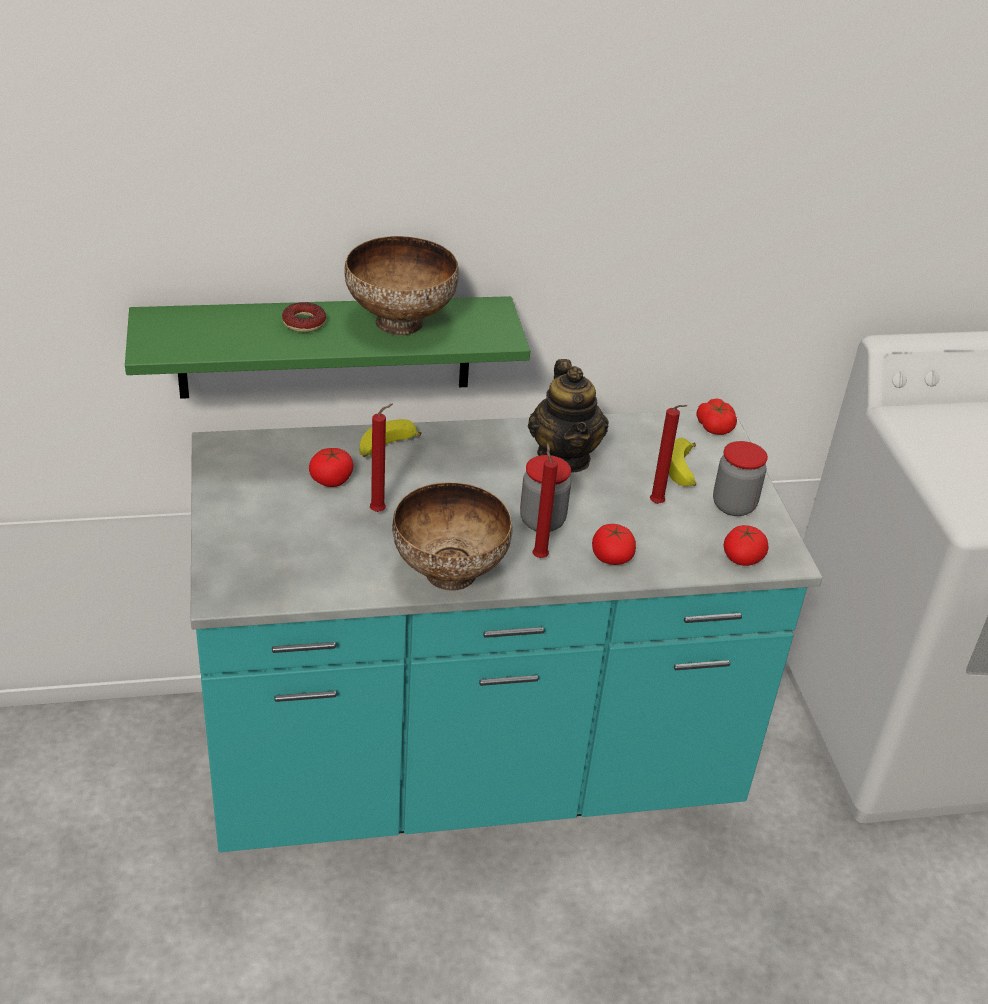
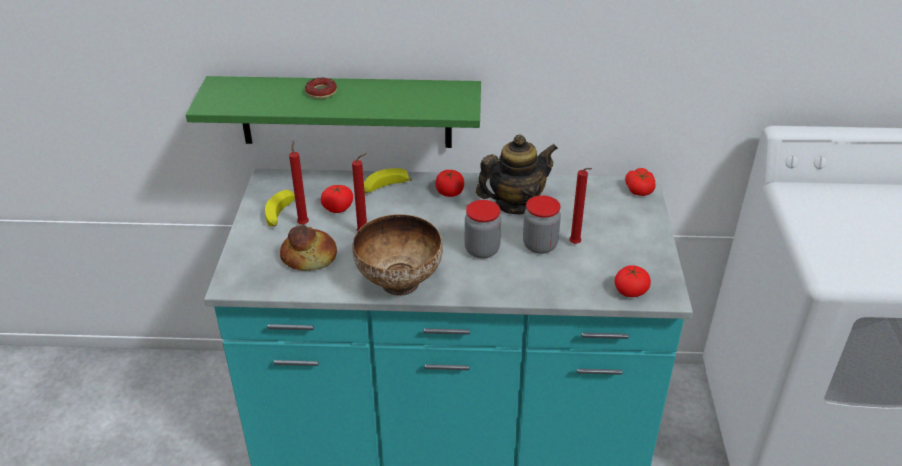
camera: 15 degrees right, 0 degrees up
(316, 549) = (309, 256): none -> bread
(401, 323) = (391, 96): bowl -> none
(539, 556) = (471, 275): red candle -> red candle (303, 223)
(564, 457) = (515, 204): teapot -> teapot turned 120 degrees counterclockwise
(611, 557) = (526, 281): tomato -> tomato (449, 192)
(684, 471) = (604, 221): banana -> banana (281, 215)
(733, 505) = (636, 250): jar -> jar (540, 245)

